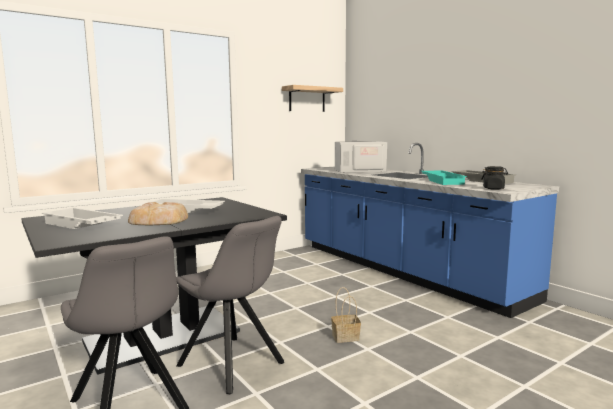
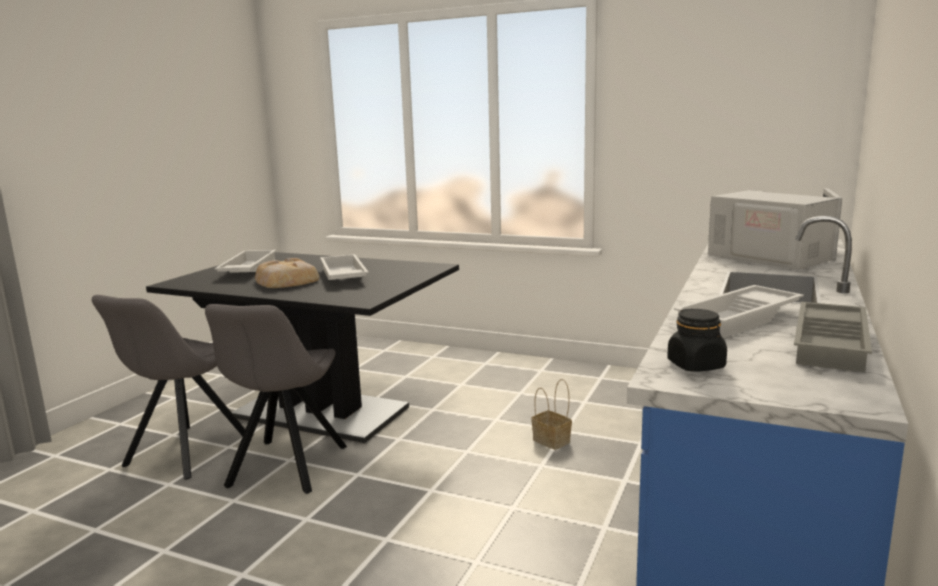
camera: 60 degrees right, 5 degrees up
(307, 99) = (749, 98): shelf -> none
(346, 337) = (409, 513): basket -> basket (552, 441)
(443, 181) = (740, 319): turquoise tray -> white tray

